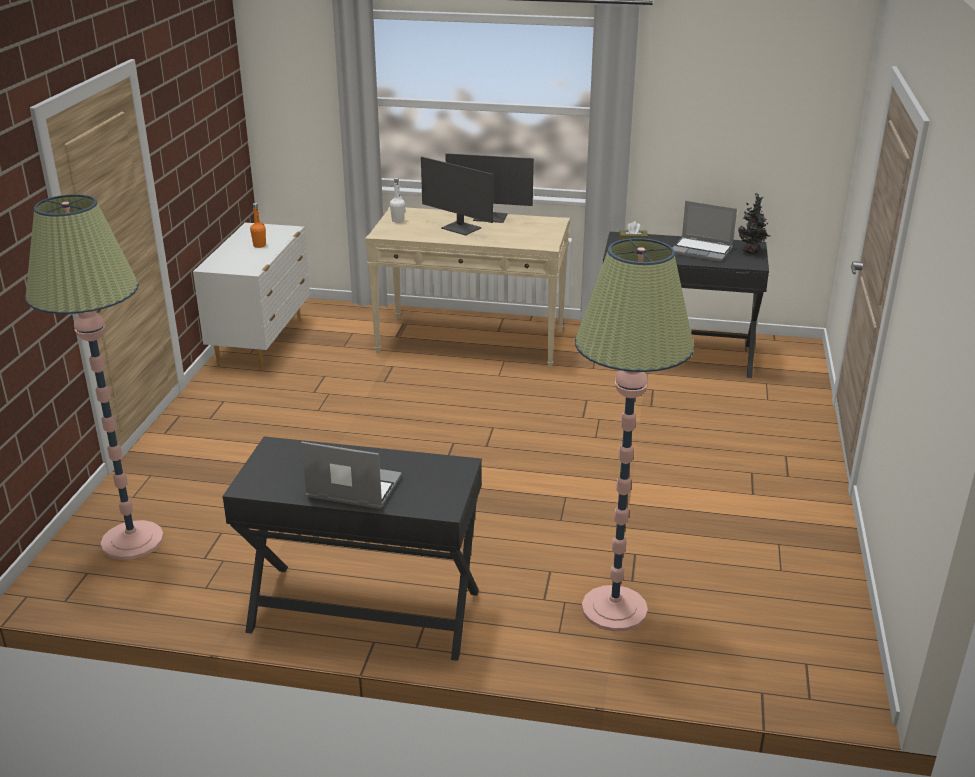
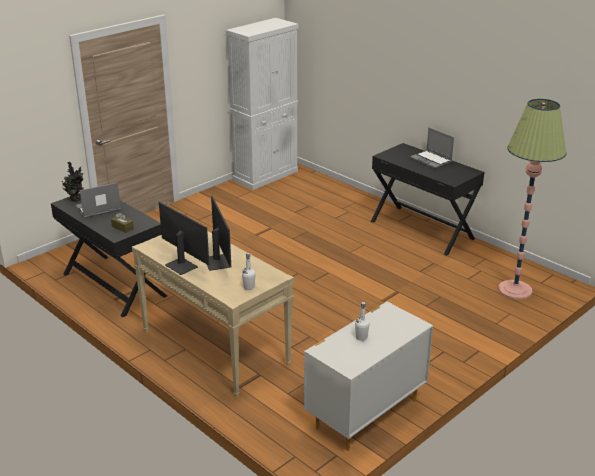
camera: 145 degrees left, 0 degrees up
(259, 245) = (361, 337): orange bottle -> white bottle
(614, 609) = (327, 201): floor lamp -> none
(702, 251) = (98, 209): laptop -> laptop turned 90 degrees counterclockwise
(828, 630) = (265, 175): none -> white cabinet

